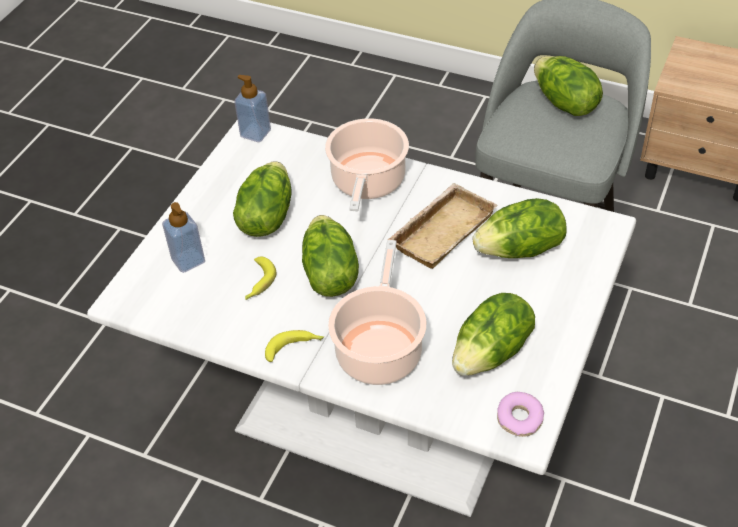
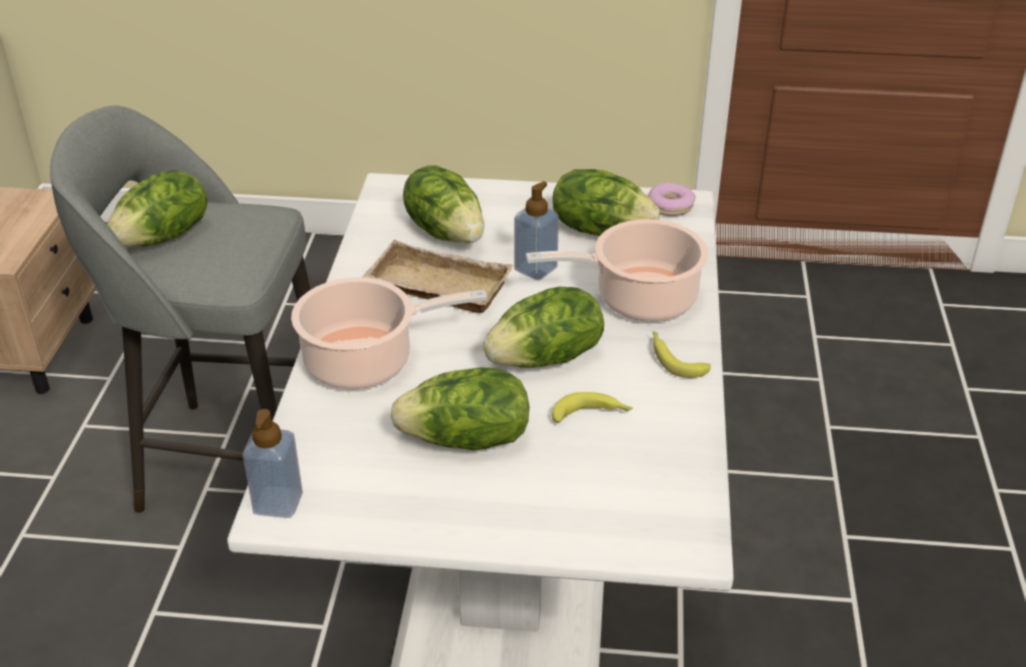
camera: 110 degrees left, 10 degrees down
(188, 260) = (584, 495): soap dispenser -> soap dispenser (535, 269)

